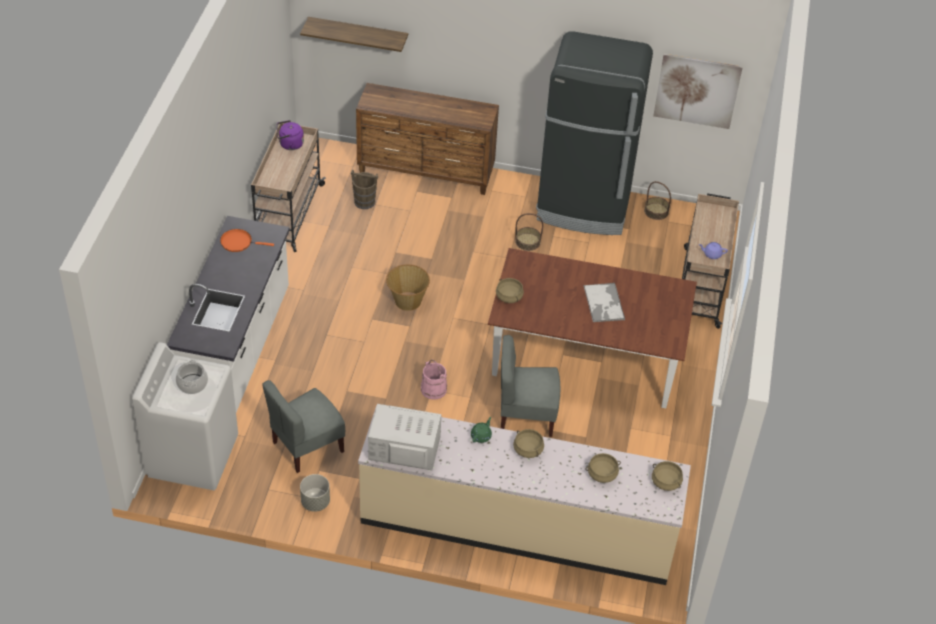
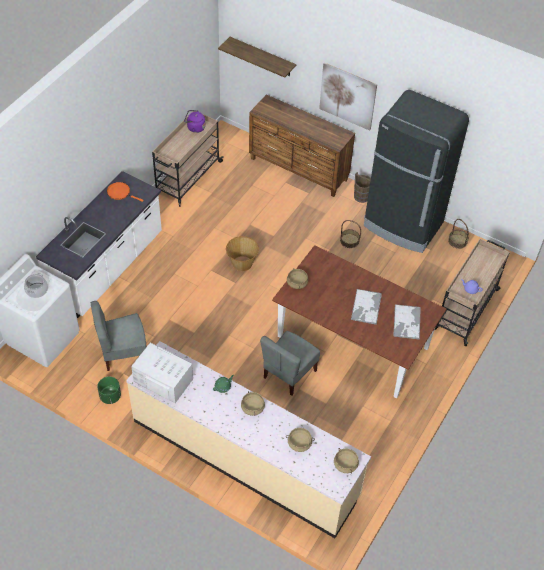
camera: 20 degrees right, 5 degrees up
(315, 502) = (110, 396): grey planter -> green planter
(364, 202) = (244, 181): brown bucket -> brown bucket (361, 196)
(434, 389) = (231, 335): pink bucket -> none
(526, 415) = (289, 374): grey chair -> grey chair turned 75 degrees counterclockwise
(659, 308) = (406, 322): none -> tray
(697, 91) = (500, 158): picture -> picture (347, 96)

